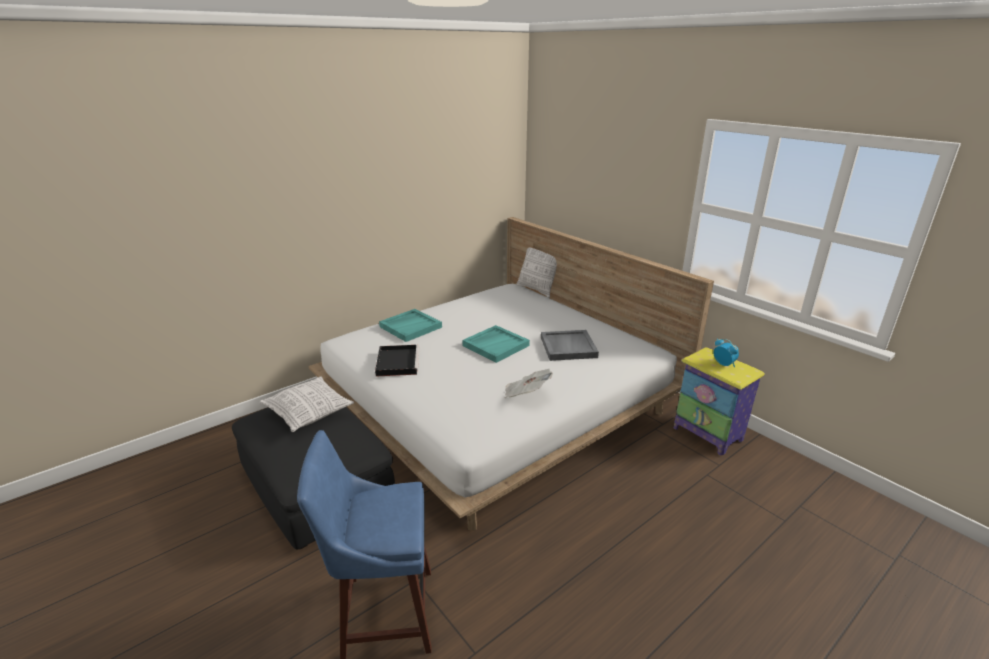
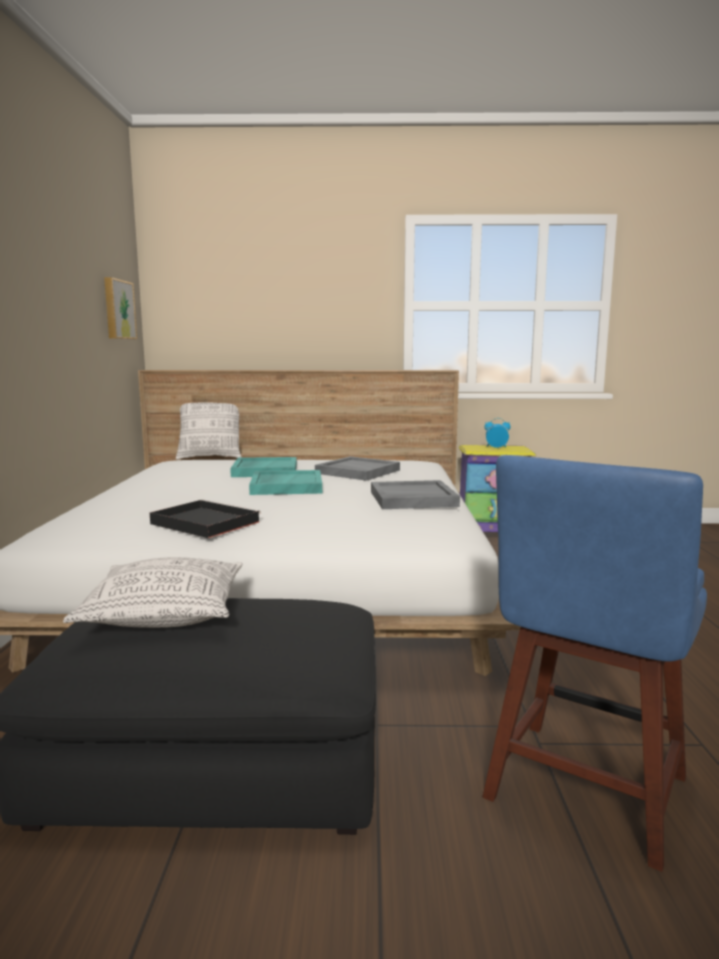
camera: 50 degrees left, 15 degrees down
(411, 327) = (133, 501): turquoise tray -> turquoise tray (264, 470)
(489, 180) = (118, 309): none -> picture
(526, 394) = (412, 499): newspaper -> grey tray

